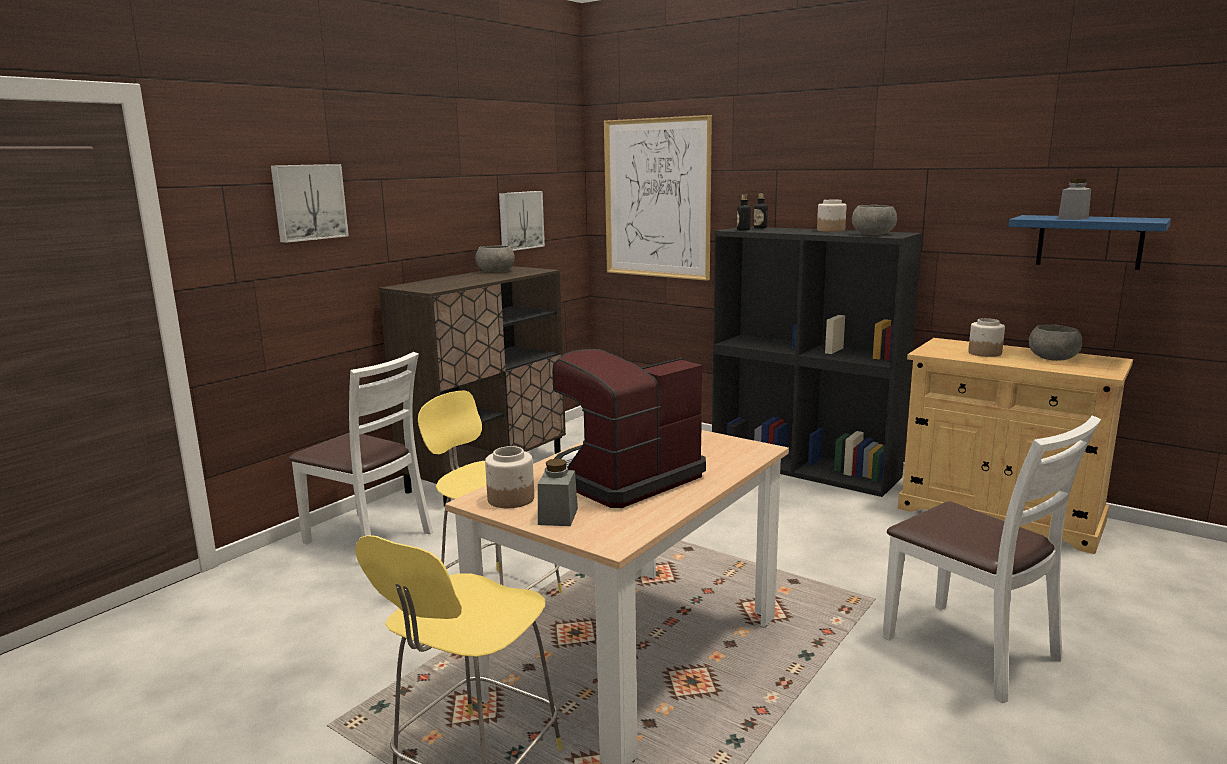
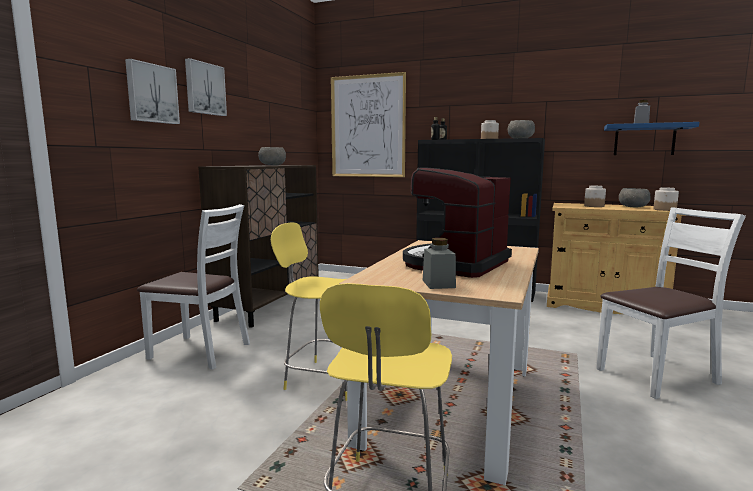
camera: 15 degrees left, 5 degrees down
(511, 499) = (389, 278): jar -> jar (665, 209)
(520, 220) = (282, 135): picture -> picture (204, 89)
(971, 650) = (656, 375): white chair -> white chair turned 60 degrees counterclockwise

